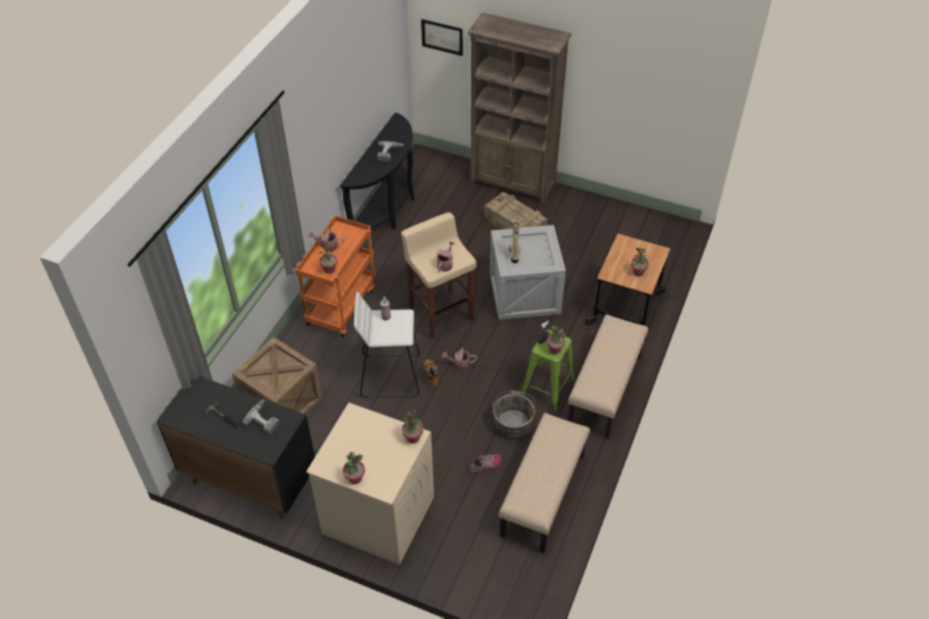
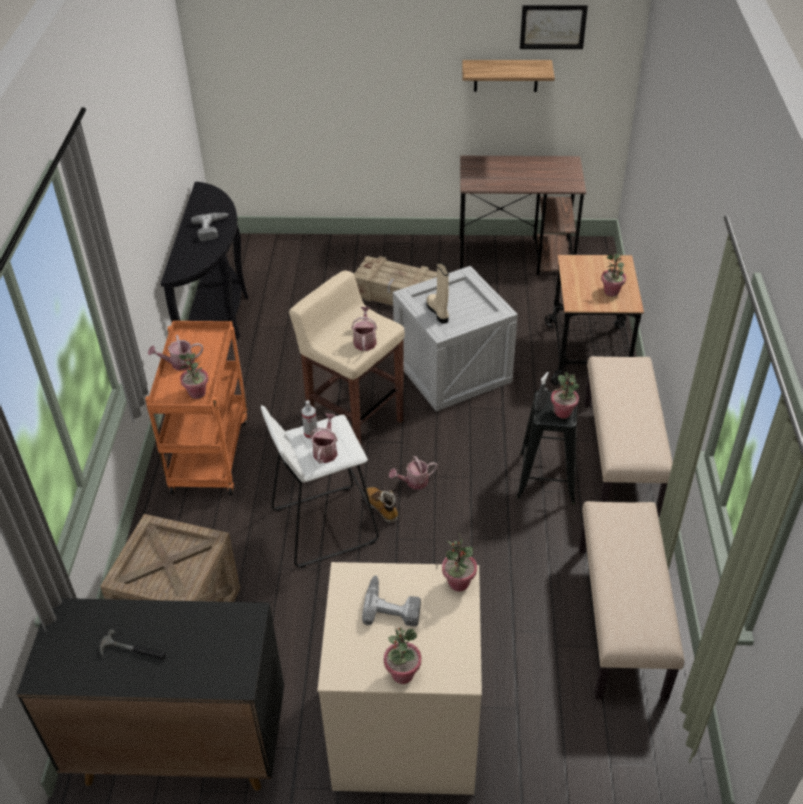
camera: 20 degrees left, 5 degrees down
(265, 419) = (205, 630): power drill -> power drill (392, 605)
(389, 331) = (326, 450): none -> watering can
(442, 37) = (238, 62): picture -> picture (553, 27)
(486, 465) = (521, 605): shoe -> none
(513, 184) = (368, 249): brown bookcase -> none
(513, 422) = (526, 535): grey bucket -> none
(547, 387) = (547, 477): green stool -> black stool
(616, 218) = (516, 256): none -> brown desk
(626, 90) = (506, 75): none -> shelf

